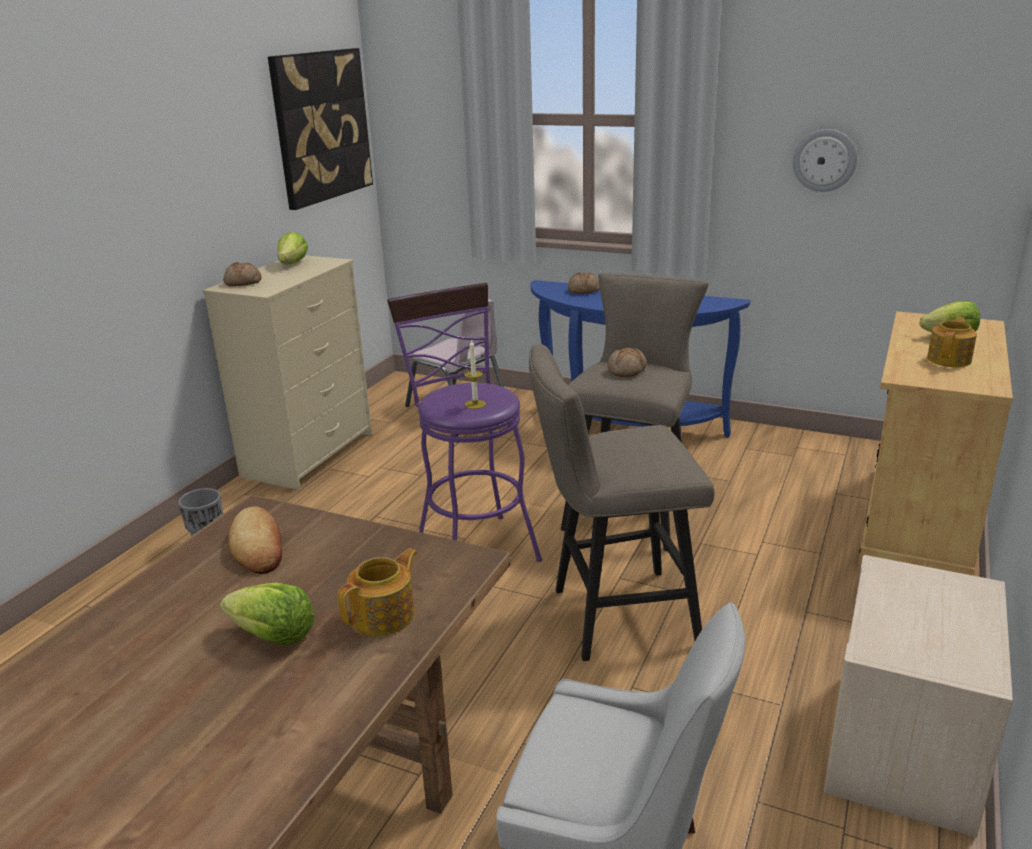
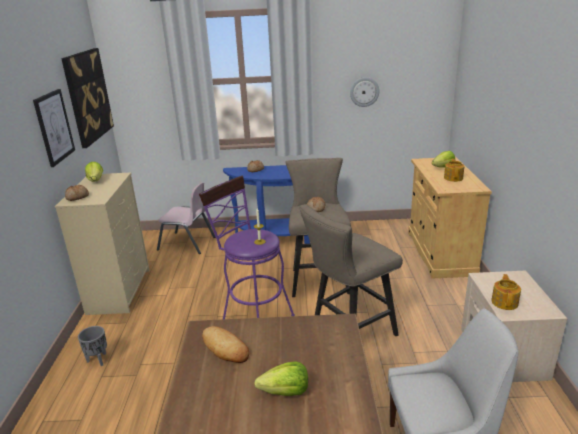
camera: 25 degrees left, 0 degrees up
(229, 165) = (54, 127): none -> picture
(385, 616) = (330, 363): teapot -> teapot (505, 302)

